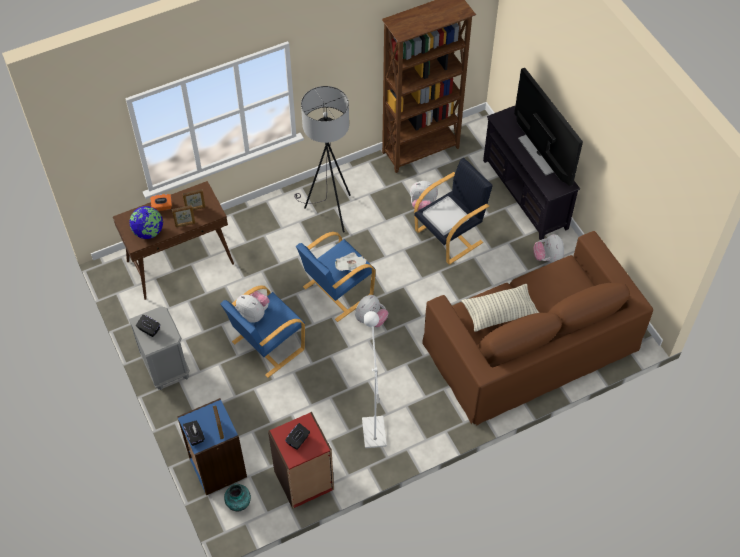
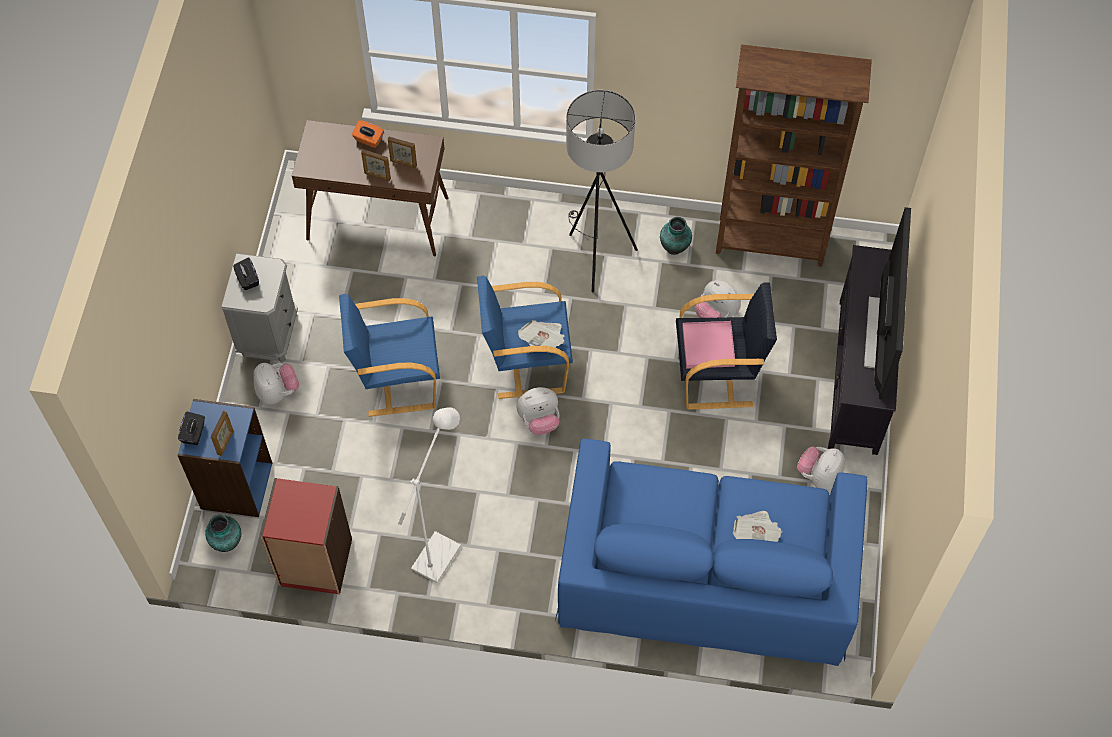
camera: 35 degrees right, 5 degrees up
(149, 232) = (330, 162): globe -> none
(254, 313) = (390, 330): plush toy -> plush toy (277, 392)
(298, 440) = (297, 510): black tissue box -> none
(370, 181) = (675, 247): none -> vase
(445, 217) = (708, 346): white tray -> pink tray
(499, 313) = (672, 507): pillow -> none
(531, 345) = (706, 572): brown sofa -> blue sofa
(555, 299) = (756, 533): none -> newspaper

